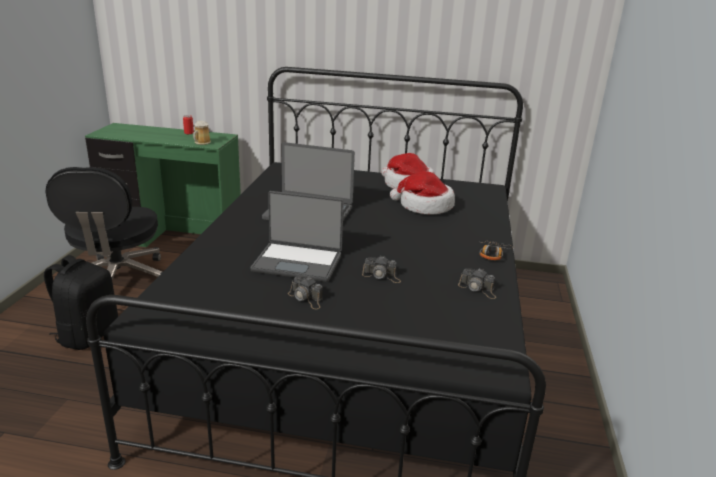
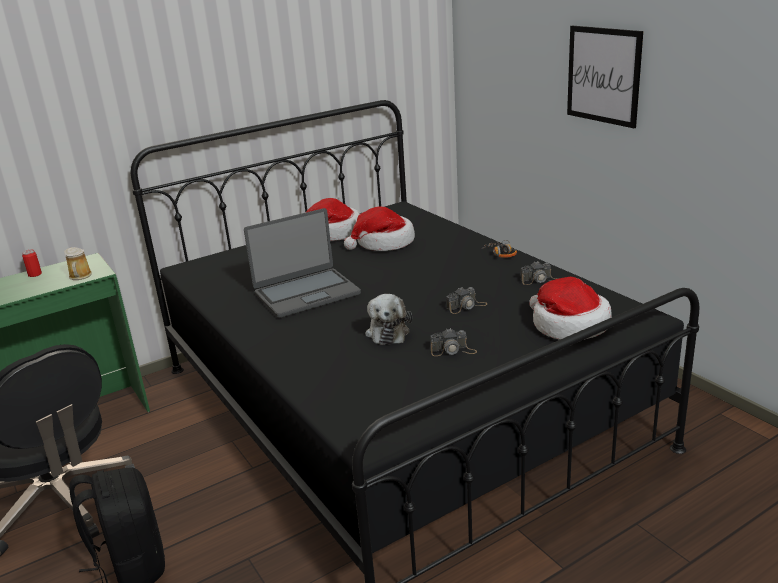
camera: 40 degrees left, 0 degrees up
(298, 262) = (388, 332): laptop -> plush toy
(421, 333) = (568, 325): none -> hat
(669, 103) = (603, 75): none -> picture

